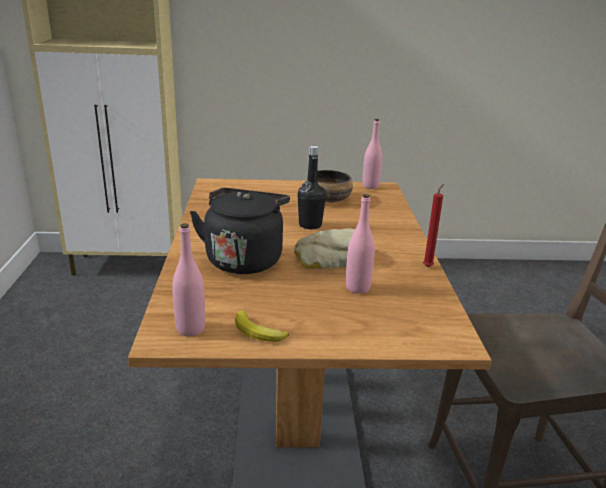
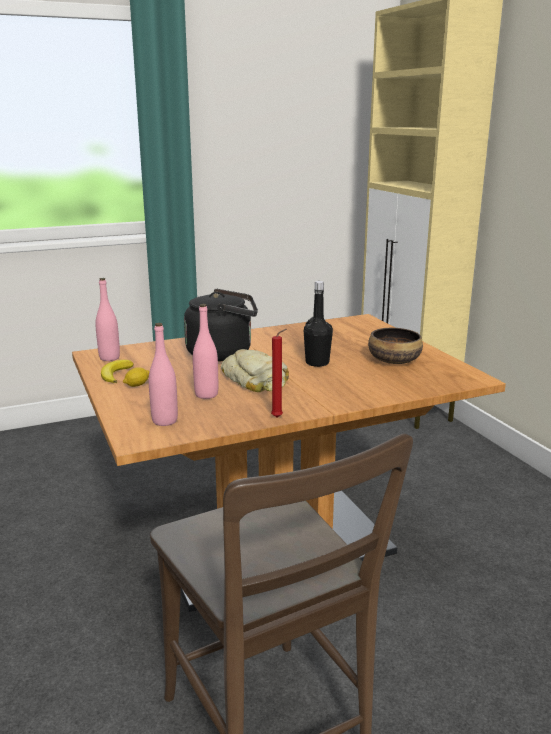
camera: 70 degrees right, 5 degrees down
(304, 322) = (137, 385): none -> lemon
(370, 186) = (465, 372): pink bottle -> pink bottle (165, 421)

